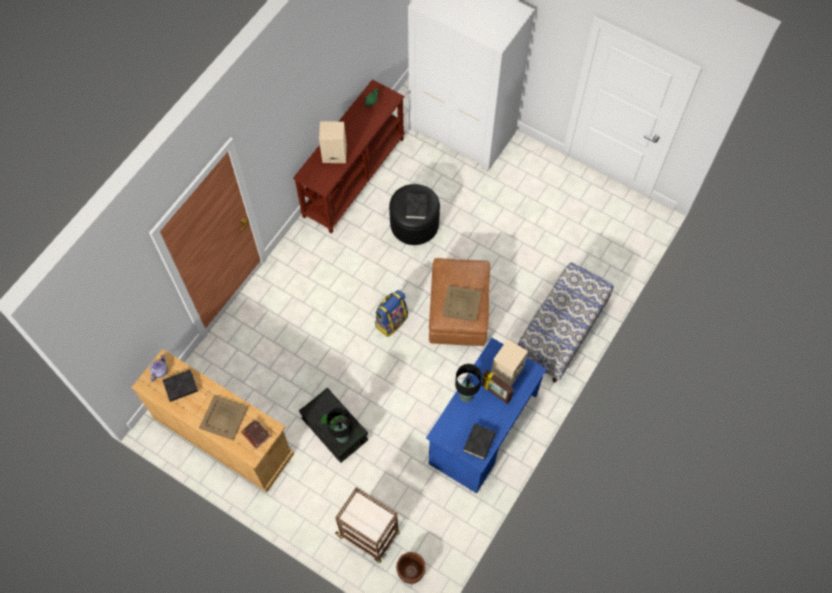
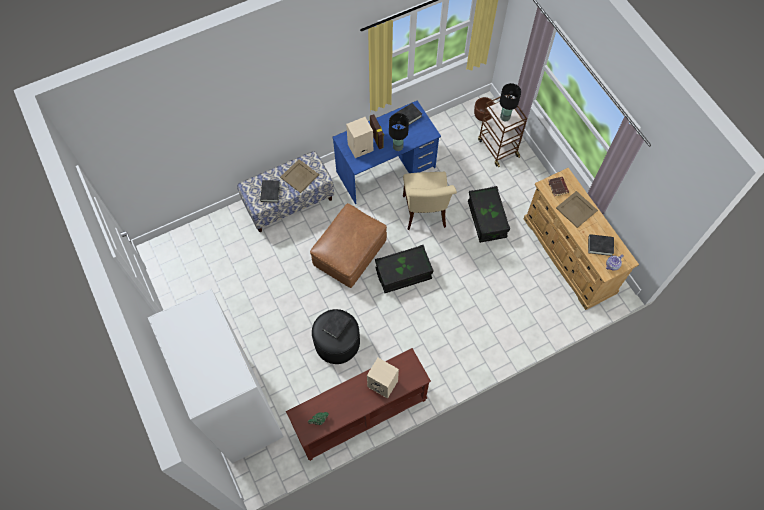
camera: 150 degrees left, 0 degrees up
(342, 436) = (488, 197): black table lamp -> black table lamp (505, 117)
(391, 321) = (403, 274): backpack -> black storage box
(407, 399) = (425, 214): none -> beige chair
(461, 303) = (353, 227): beige tray -> beige tray (299, 176)
(572, 294) = (270, 192): none -> black book

